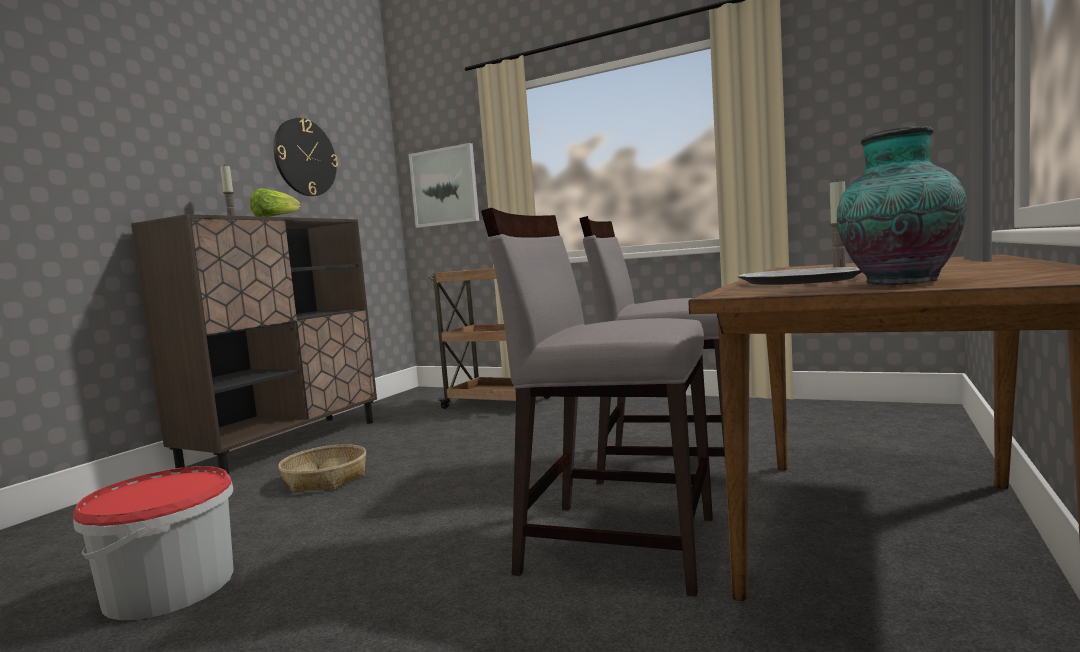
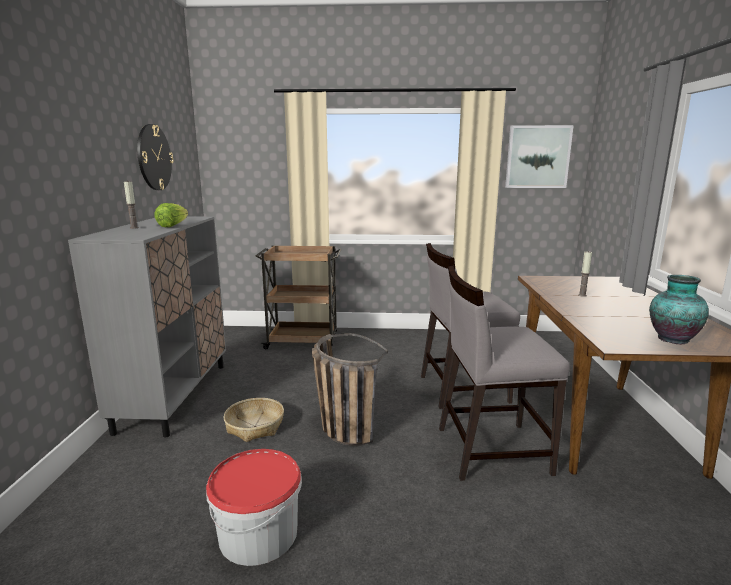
camera: 25 degrees left, 10 degrees up
(285, 444) = (174, 396): brown cabinet -> grey cabinet
(426, 489) = (340, 426): none -> basket
(445, 187) = (245, 177): picture -> picture (537, 157)
(801, 281) = (606, 322): plate -> none

